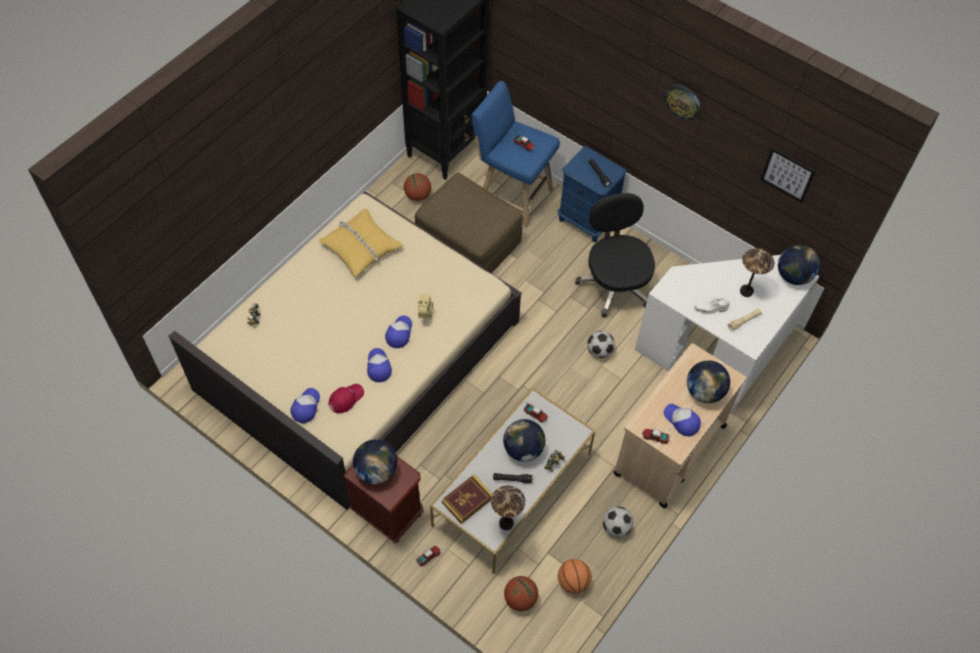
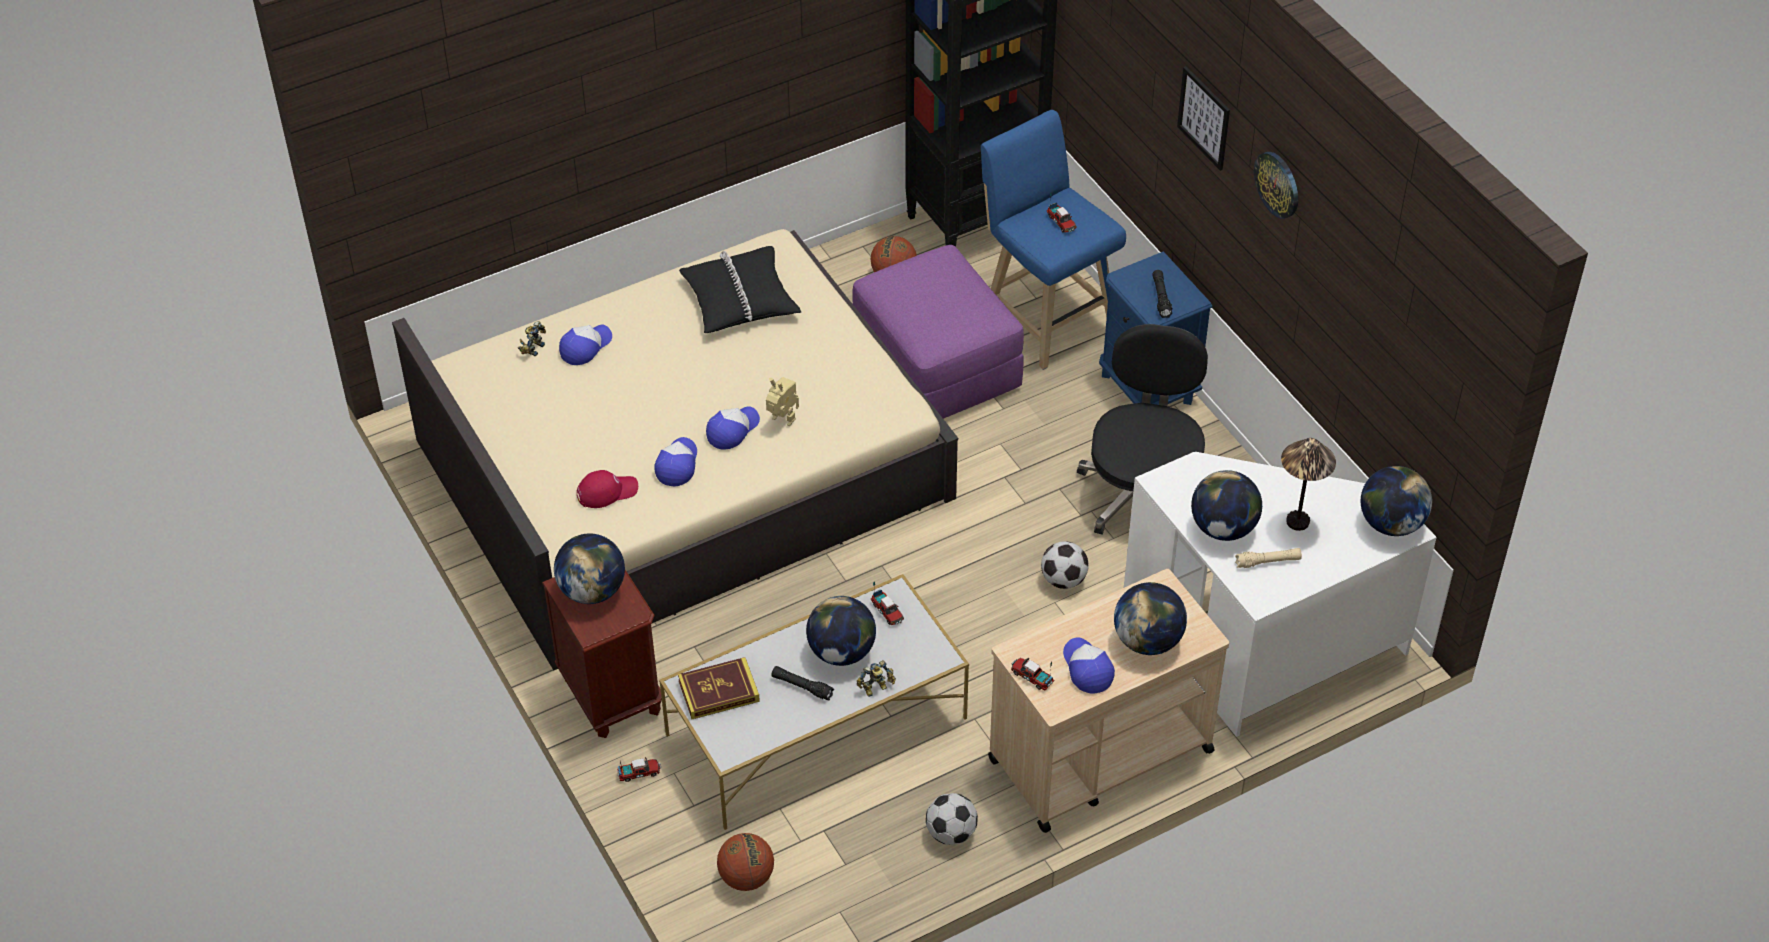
camera: 25 degrees right, 10 degrees down
(306, 407) = (543, 484): cap -> cap (585, 347)
(361, 247) = (740, 299): yellow pillow -> black pillow
(468, 244) = (936, 366): brown ottoman -> purple ottoman
(506, 524) = (758, 742): table lamp -> none
(573, 581) = (841, 883): basketball -> none
(711, 309) = (1223, 528): white shoe -> globe
(787, 175) = (1400, 336): picture -> picture (1204, 118)

